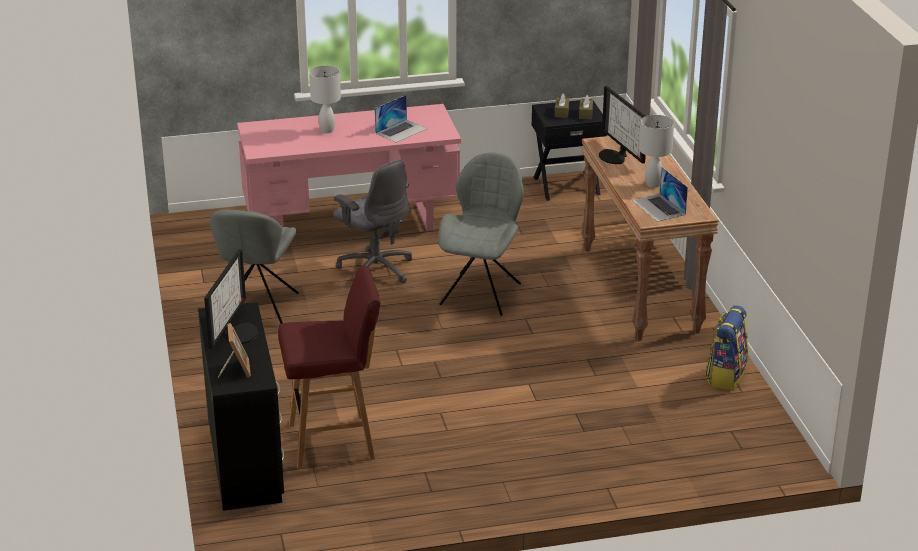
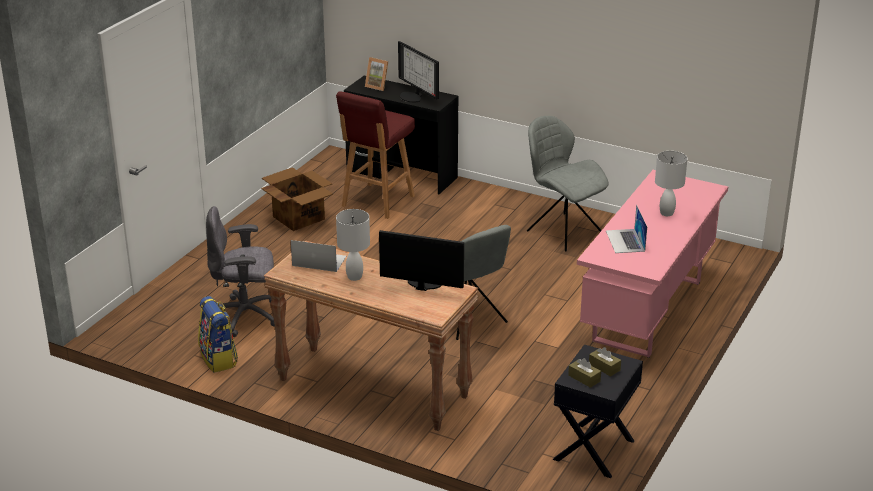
camera: 130 degrees right, 0 degrees up
(375, 269) = (561, 292): grey office chair -> grey office chair (246, 316)
(437, 473) = (298, 217): none -> cardboard box

